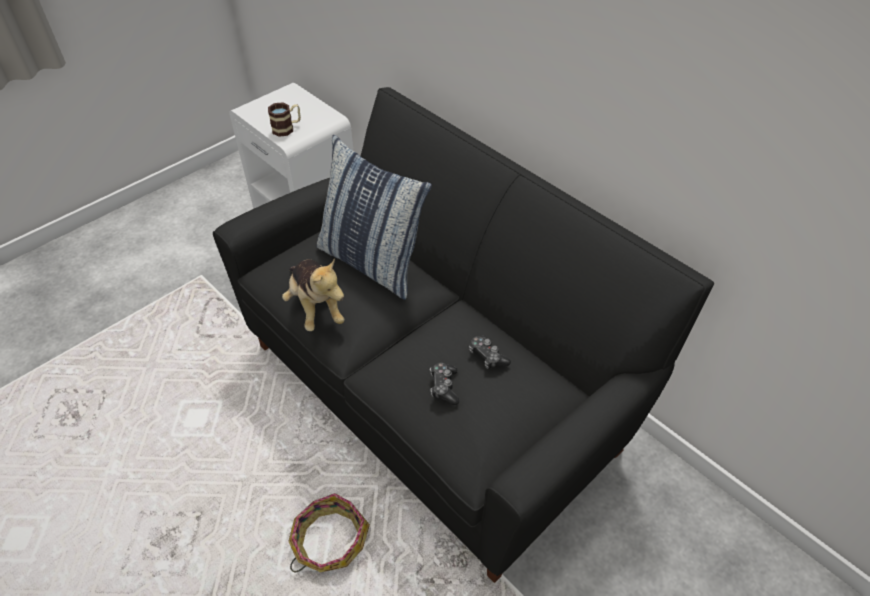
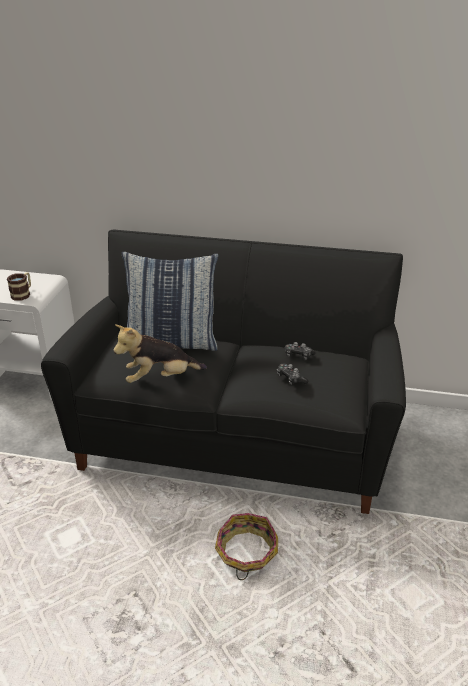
camera: 35 degrees left, 15 degrees down
(316, 307) = (160, 378): plush toy -> plush toy turned 135 degrees clockwise

